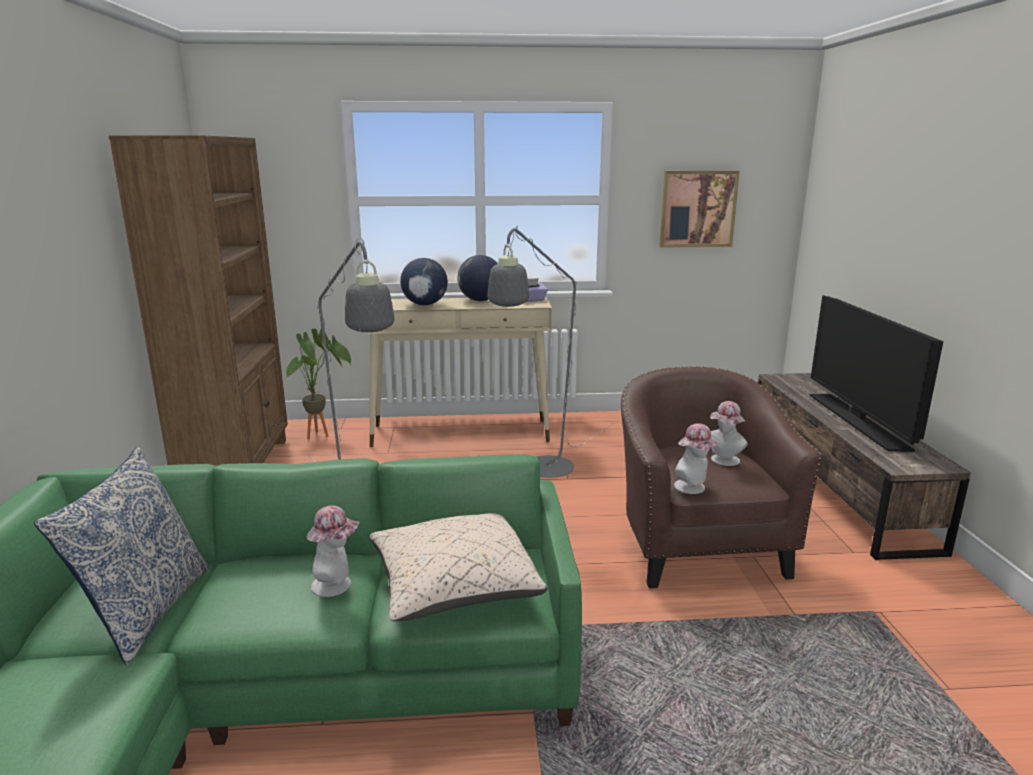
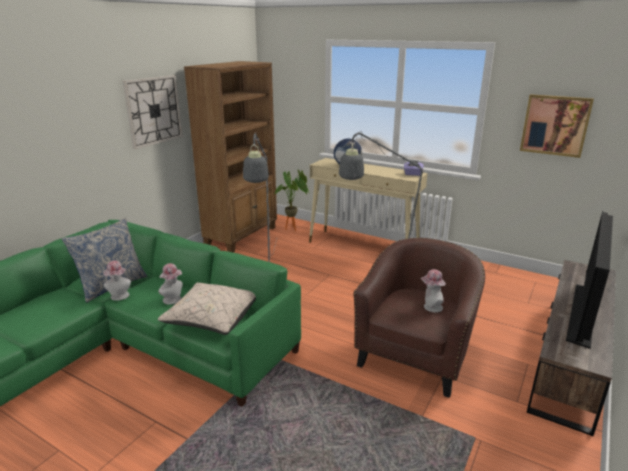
camera: 35 degrees right, 5 degrees up
(70, 225) = (154, 111): none -> wall clock
(480, 300) = (382, 169): globe -> none
(693, 488) = (386, 316): hat -> hat (119, 297)

